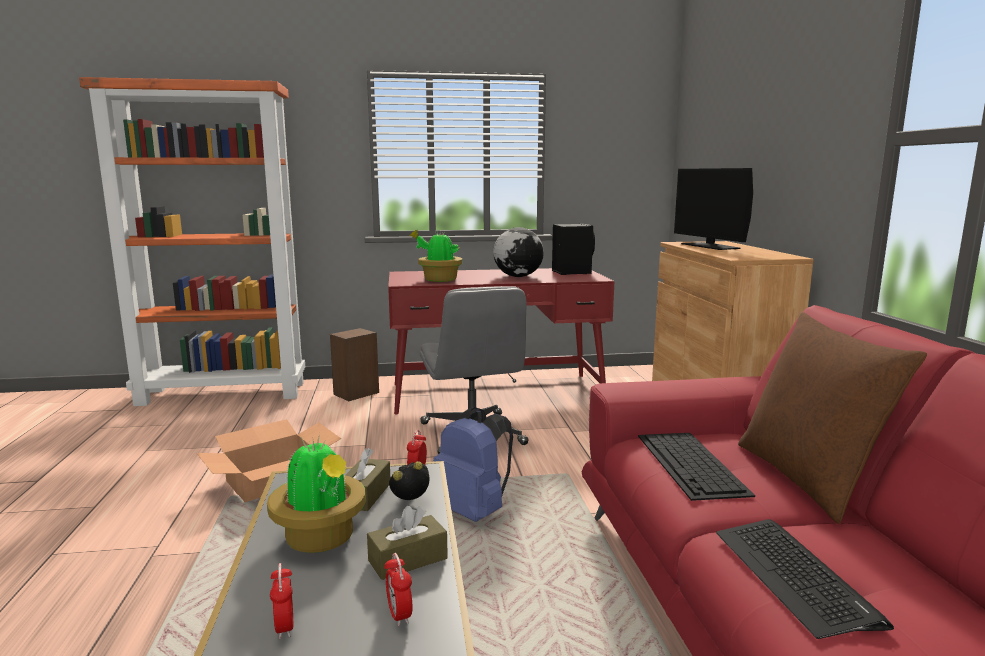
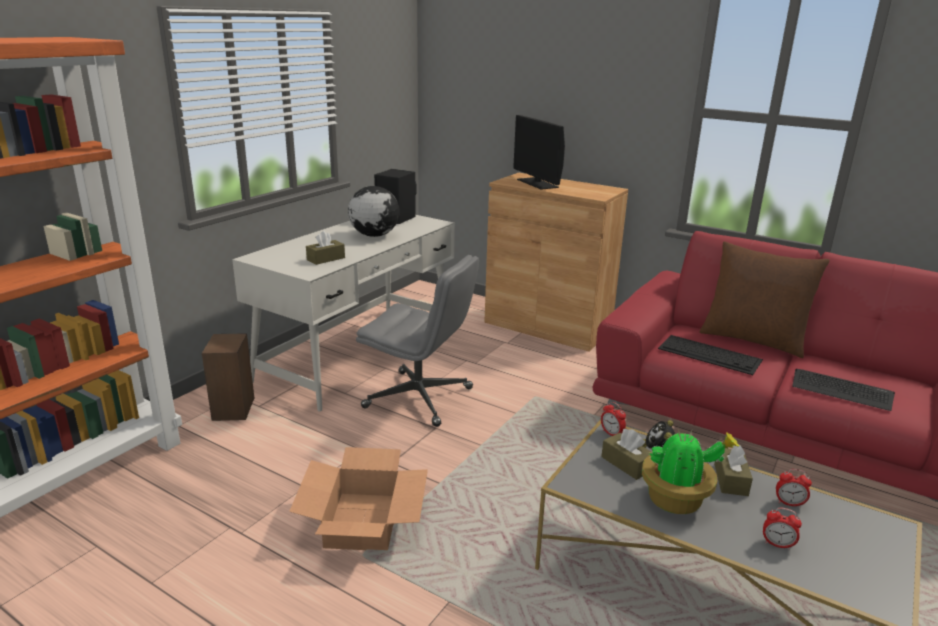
camera: 50 degrees left, 10 degrees up
(438, 280) = (326, 259): potted plant -> brown tissue box
(473, 511) = (540, 452): blue backpack -> none
(497, 393) = (359, 353): red desk -> white desk
(709, 246) = (537, 183): monitor -> monitor turned 45 degrees clockwise

